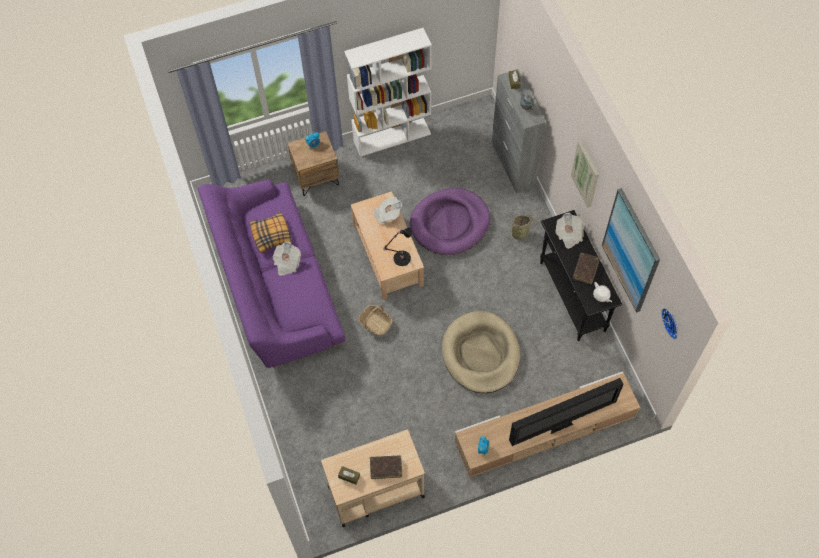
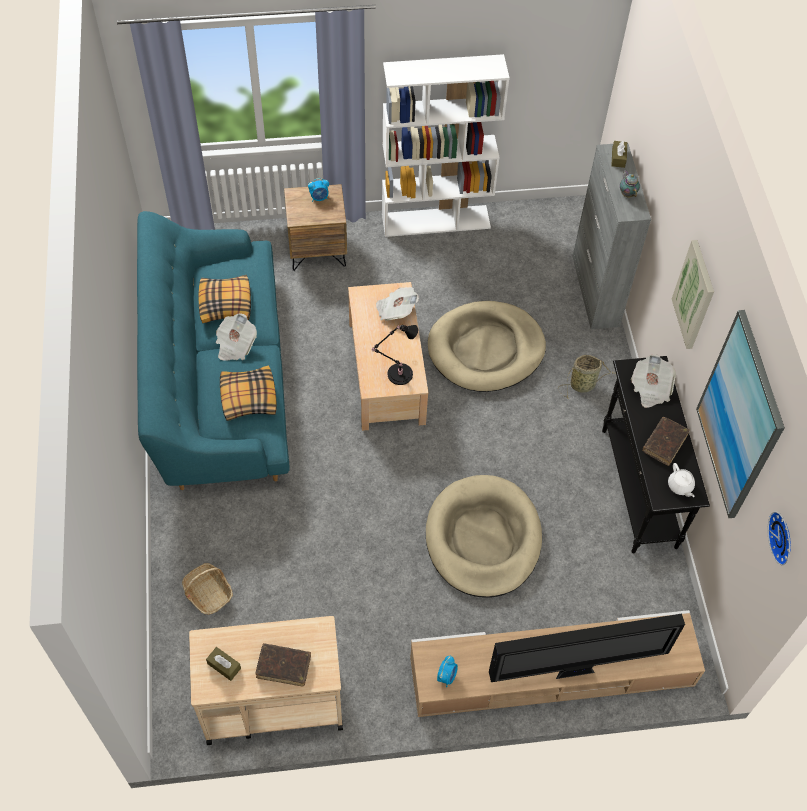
camera: 10 degrees right, 5 degrees down
(276, 284) = (219, 378): purple sofa -> turquoise sofa
(306, 297) = (248, 398): none -> pillow
(375, 323) = (342, 461): basket -> basket (208, 593)
(450, 223) = (486, 349): purple dog bed -> beige dog bed

